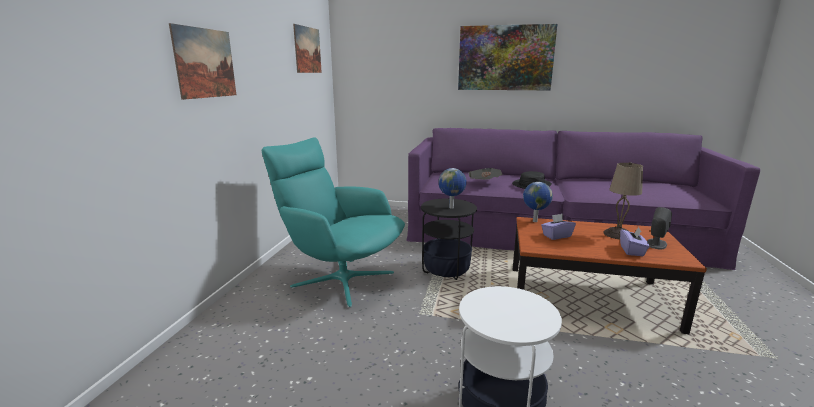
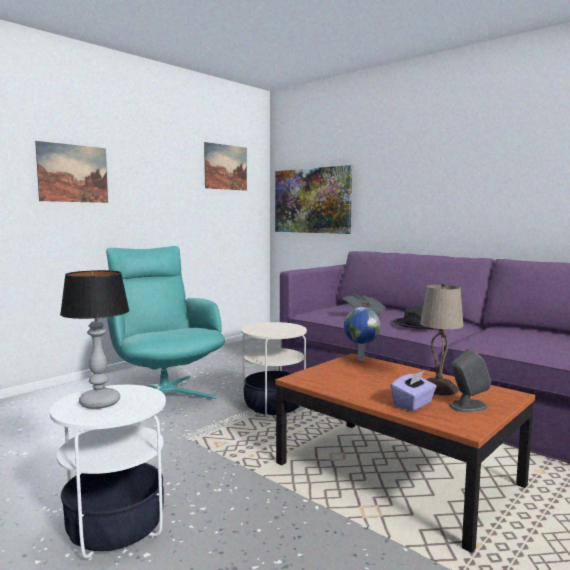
camera: 30 degrees right, 10 degrees down
(446, 270) = (274, 408): black side table -> beige side table
(452, 207) = (273, 330): globe -> none
(504, 313) = (101, 402): none -> table lamp
(505, 58) = (438, 167): picture -> picture (312, 200)
(556, 236) = (352, 375): purple tissue box -> none

